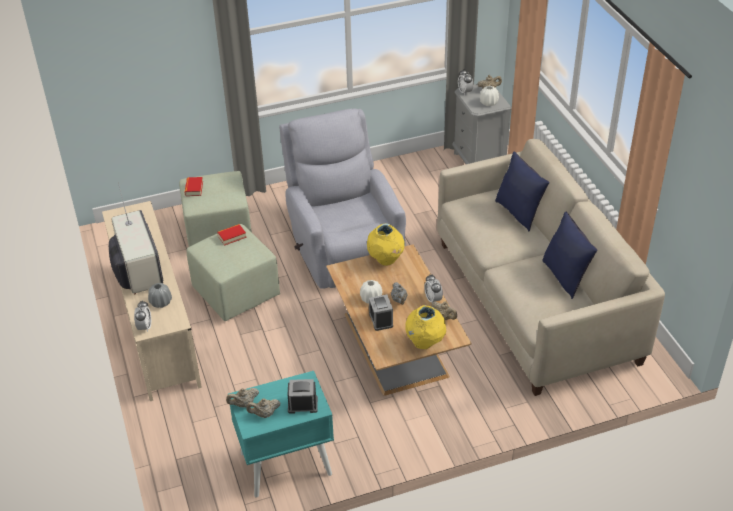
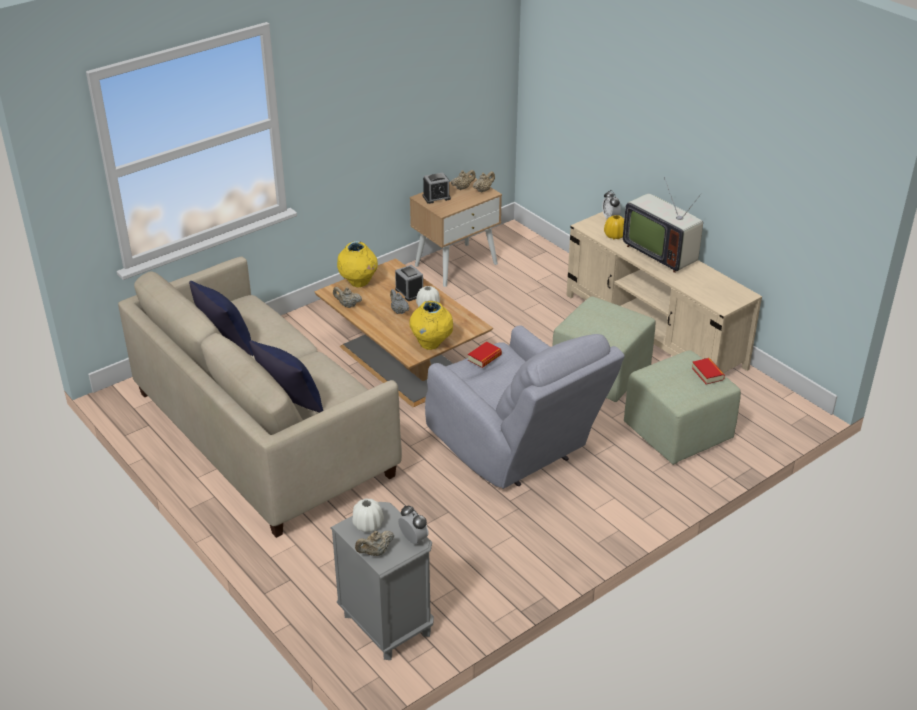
camera: 160 degrees right, 5 degrees down
(161, 302) = (615, 236): grey vase -> yellow vase
(232, 236) = (614, 332): book -> book (484, 358)
(285, 464) = (456, 264): turquoise nightstand -> beige nightstand
(433, 299) = (364, 318): alarm clock -> none

